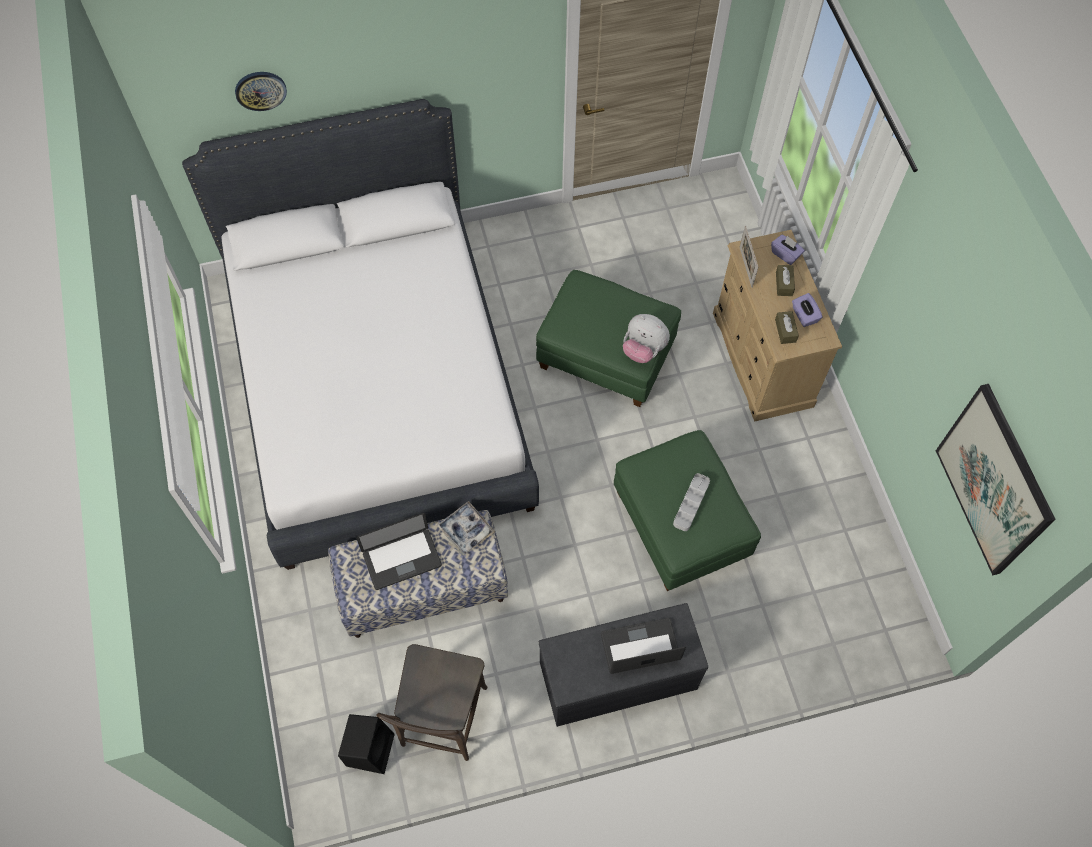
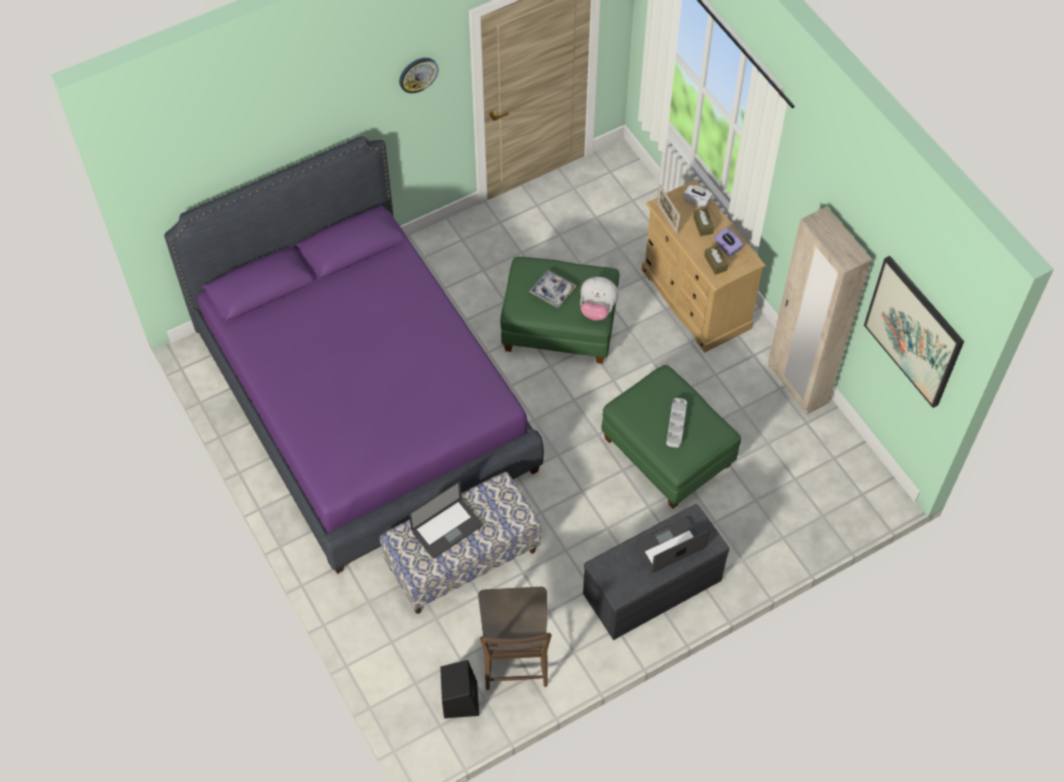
camera: 15 degrees left, 5 degrees down
(260, 90) = (228, 158): wall clock -> wall clock (418, 74)
(378, 387) = (365, 402): white bed -> purple bed
(466, 530) = (494, 492): tray -> tray (552, 291)
(785, 254) = (697, 201): purple tissue box -> white tissue box
(847, 483) = (797, 384): none -> beige wardrobe

